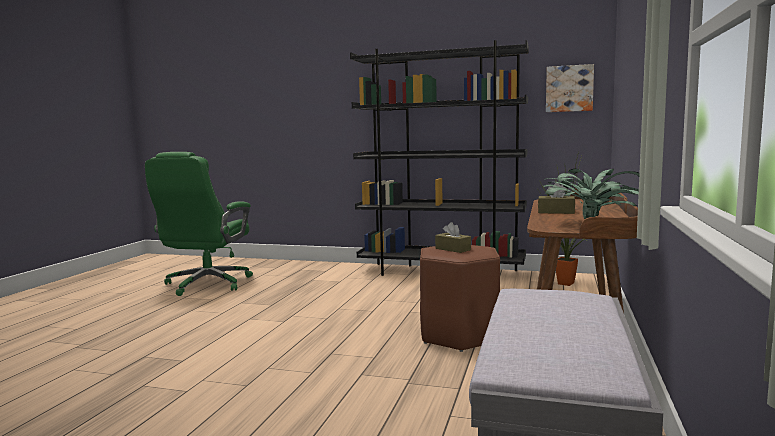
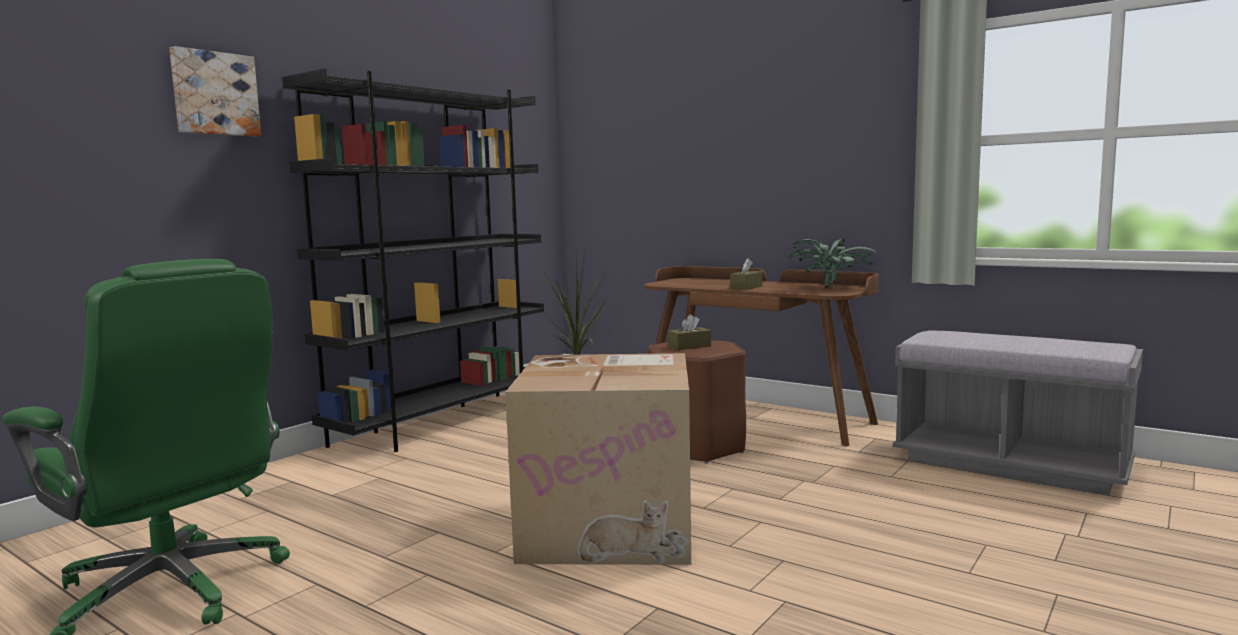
camera: 70 degrees left, 0 degrees up
(290, 335) = (611, 526): none -> cardboard box
(569, 88) = (526, 159): picture -> picture (214, 94)

